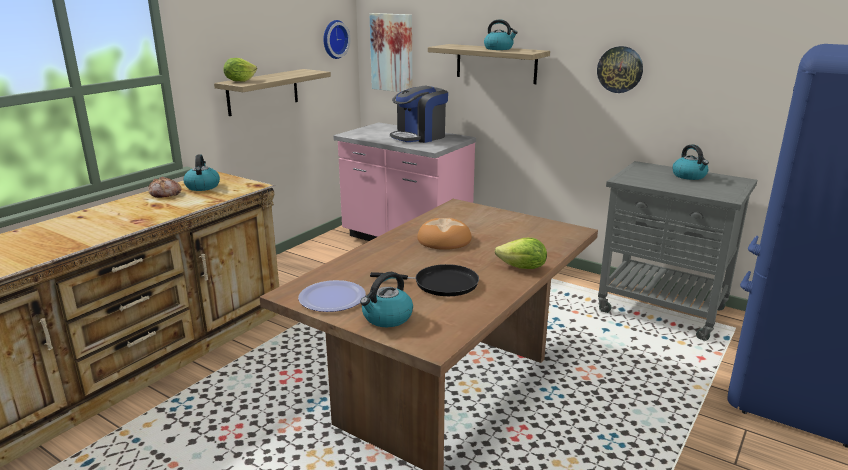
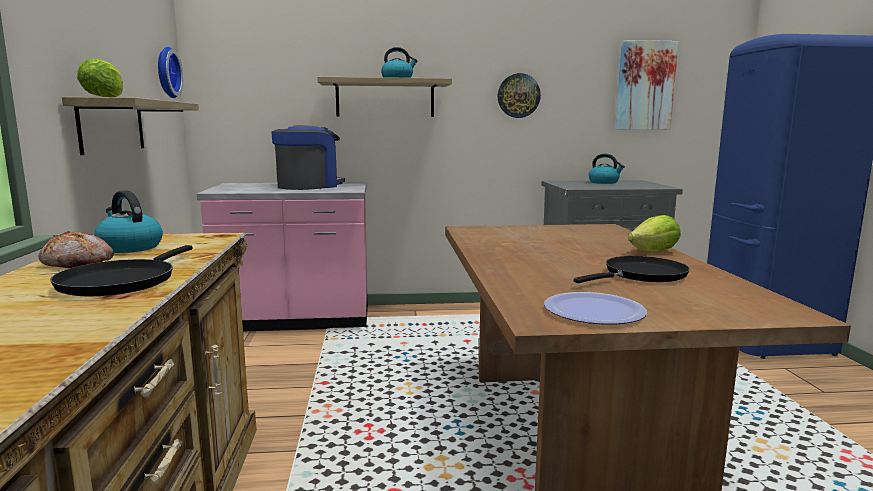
camera: 40 degrees left, 10 degrees down
(153, 212) = (121, 282): none -> black frying pan
(387, 318) = (693, 309): kettle -> none
(392, 53) = (240, 94): picture -> picture (645, 86)
(419, 137) = (309, 186): coffee machine -> coffee machine turned 150 degrees counterclockwise
(444, 240) = (536, 249): bread -> none

